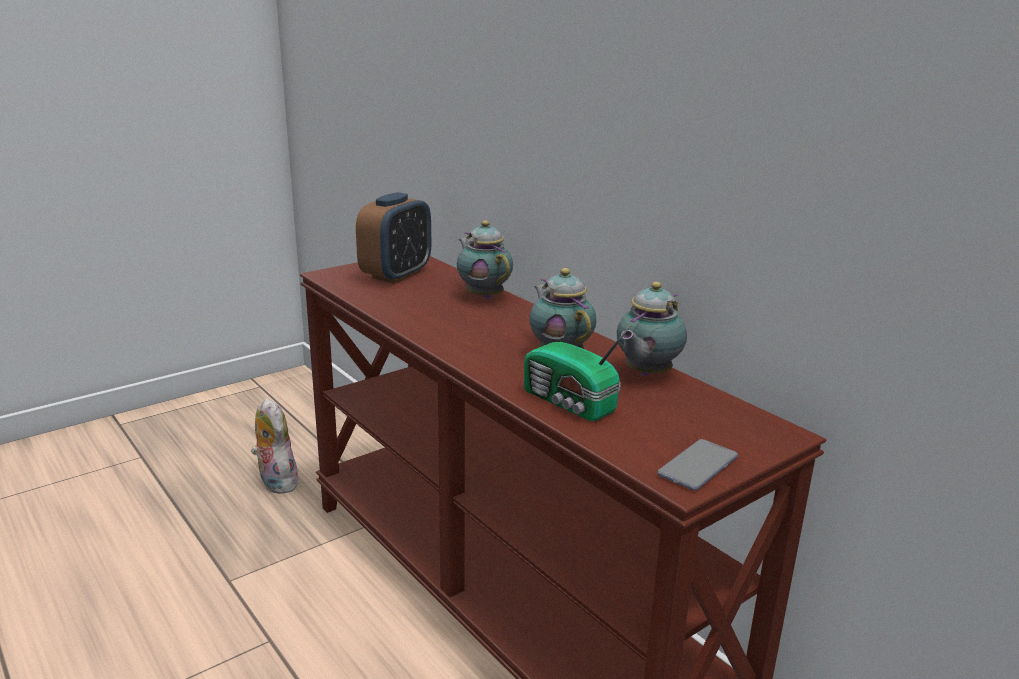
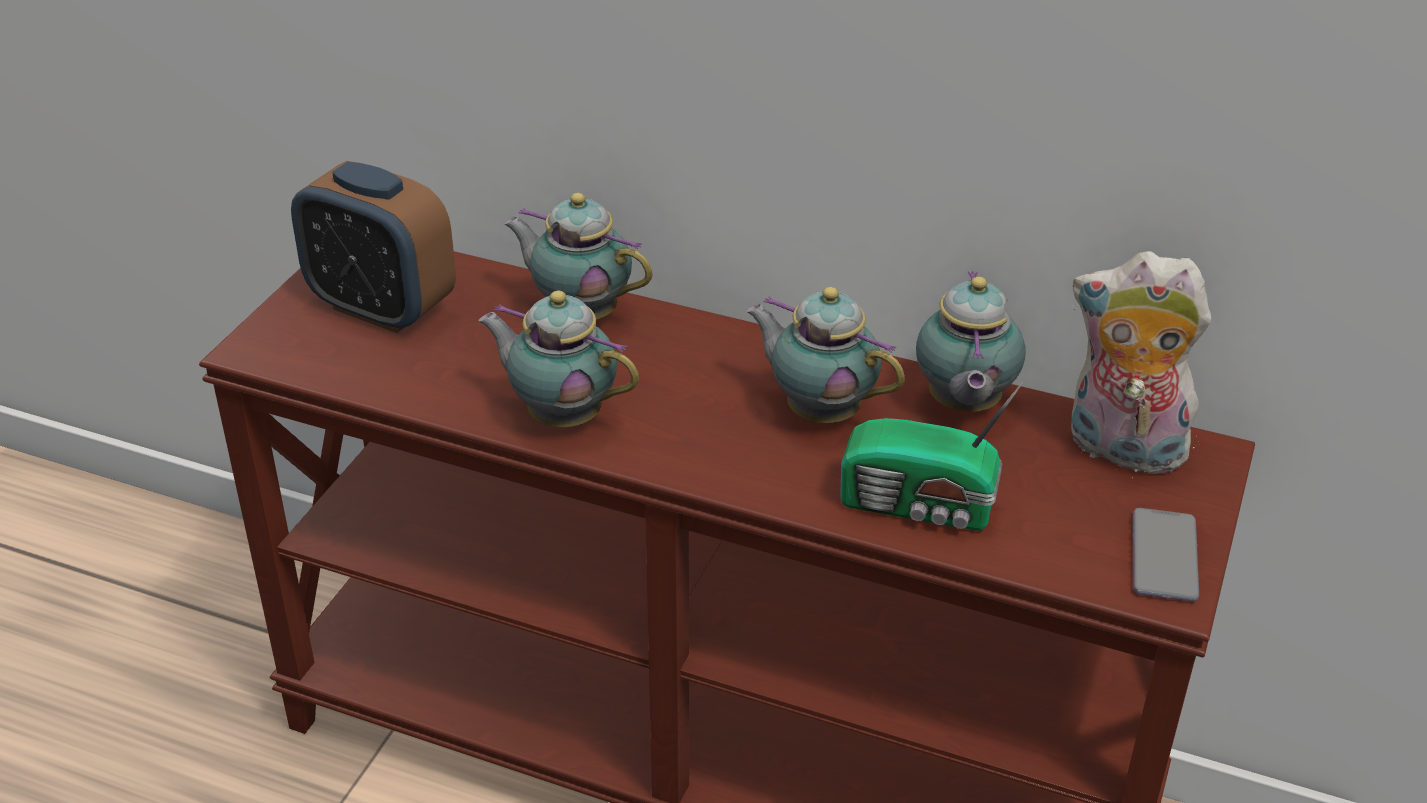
camera: 30 degrees left, 15 degrees up
(275, 482) = (157, 715): plush toy -> plush toy (1120, 450)
(396, 275) = (381, 308): alarm clock -> alarm clock turned 120 degrees clockwise
(427, 324) = (560, 415): none -> teapot

